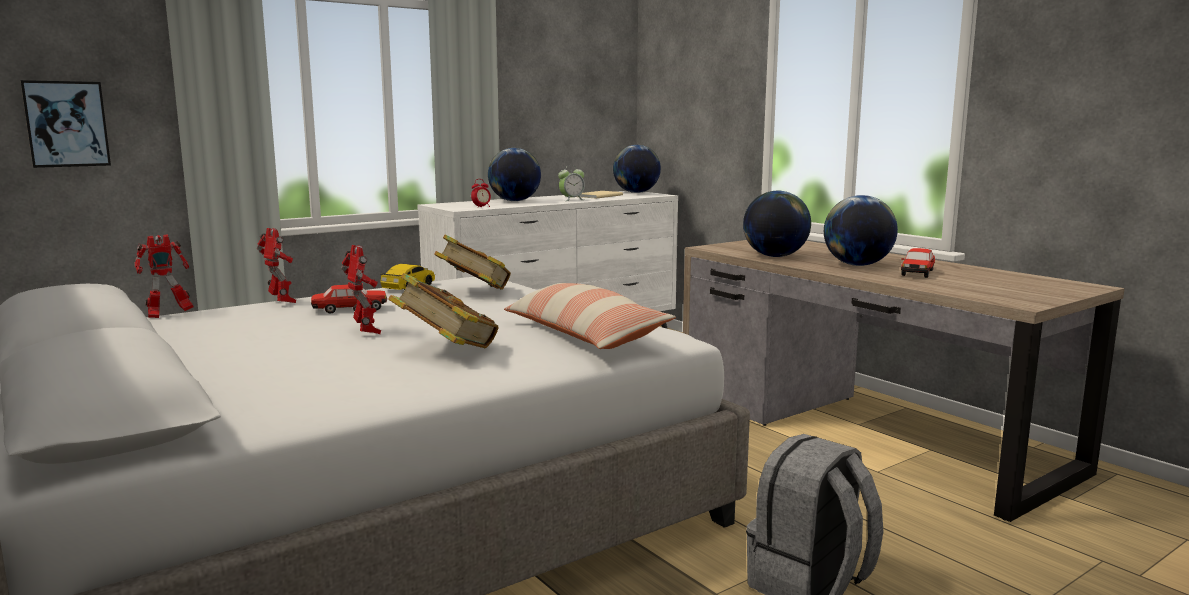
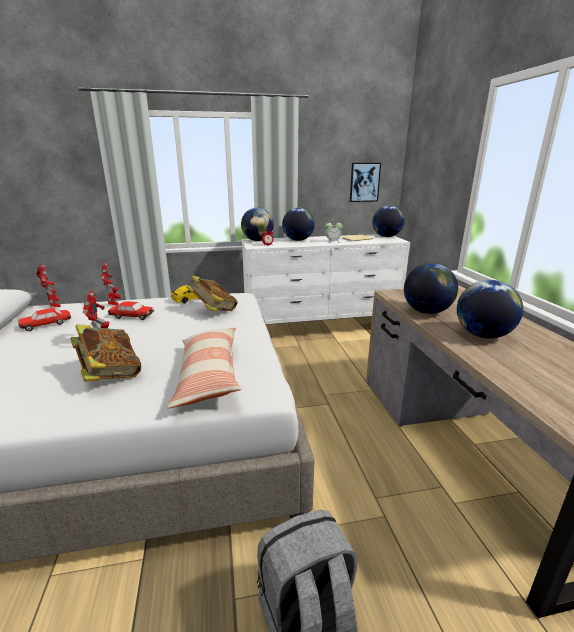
camera: 25 degrees right, 10 degrees up
(66, 124) = (58, 192): picture -> picture (364, 182)
(168, 315) = (54, 306): toy robot -> toy robot turned 120 degrees counterclockwise
(450, 204) = (257, 240): none -> globe
(917, 272) = (528, 357): toy car -> toy car (46, 324)

